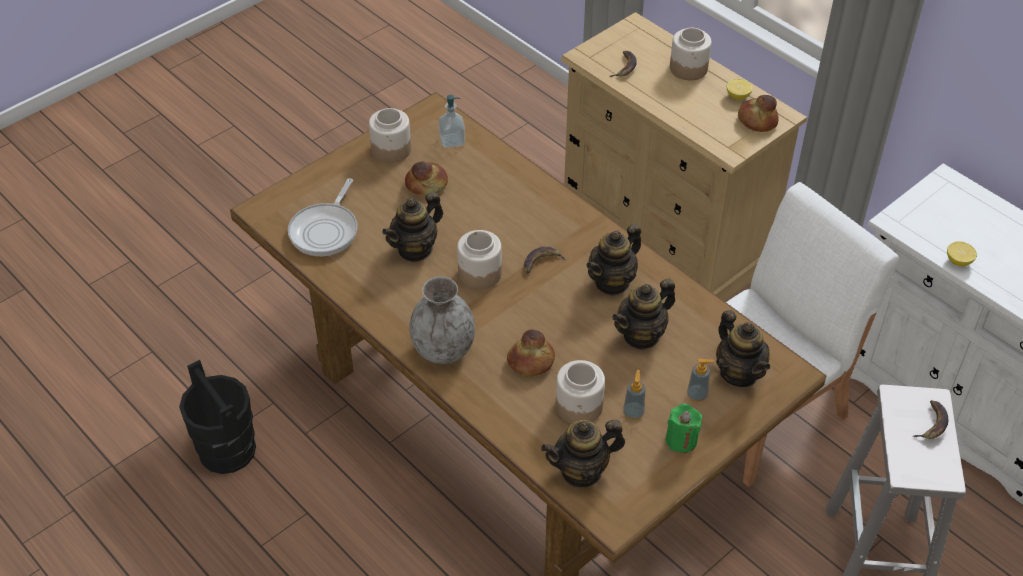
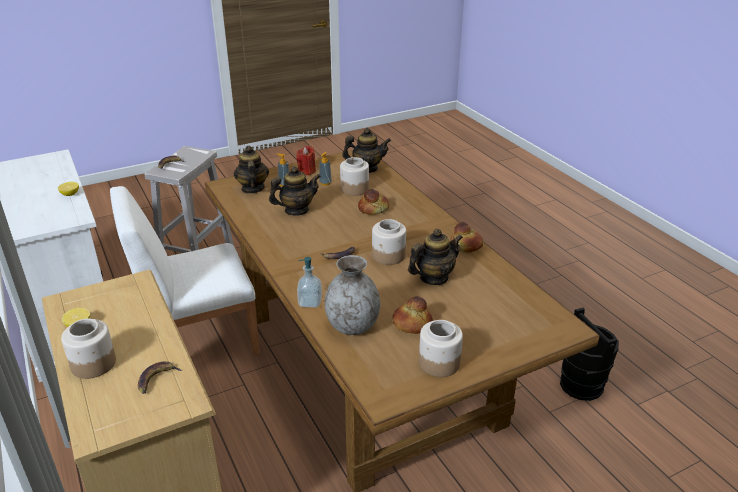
camera: 165 degrees left, 15 degrees down
(326, 230) = (507, 302): frying pan -> none
(444, 350) = (427, 221): grey vase -> grey vase (352, 326)
(452, 141) = (375, 361): soap dispenser -> soap dispenser (310, 302)
(612, 282) = (296, 237): teapot -> none
(681, 440) = (306, 171): green candle -> red candle
(757, 120) = (87, 300): bread -> bread (465, 246)

